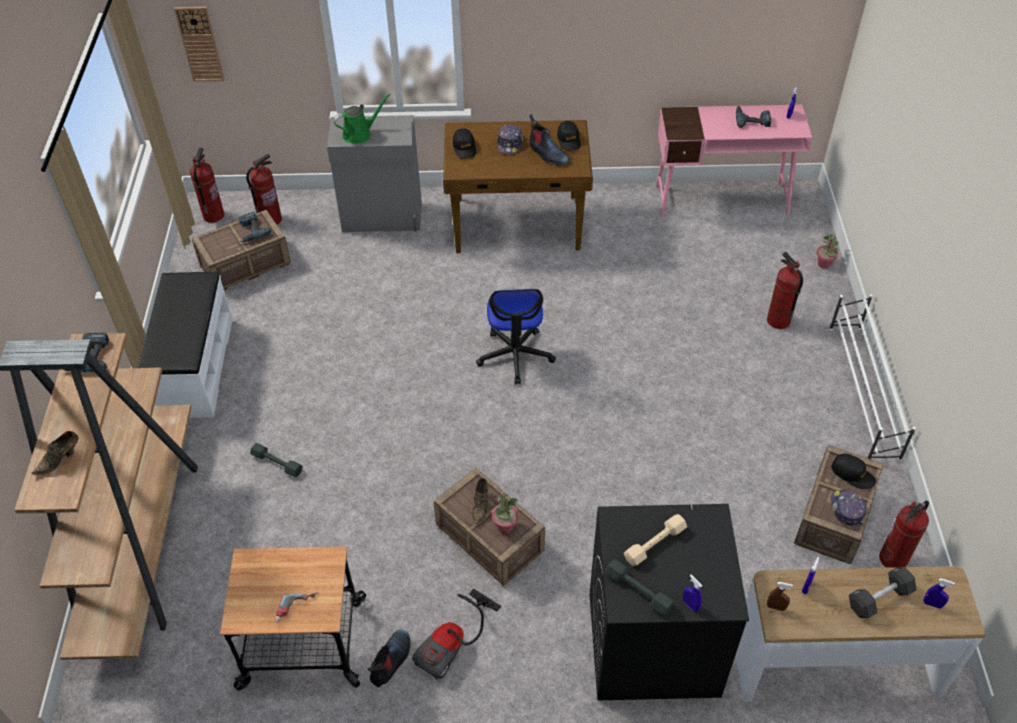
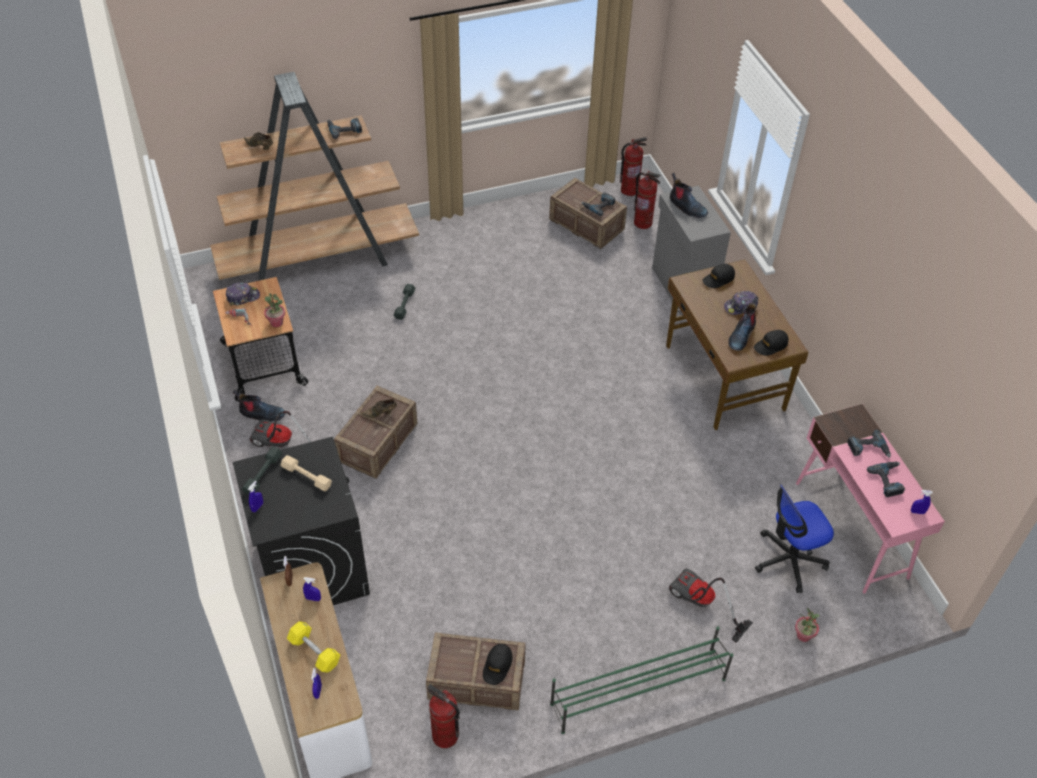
camera: 70 degrees right, 0 degrees up
(194, 367) = (473, 233): white bench -> none
(200, 44) = (682, 69): wall clock -> none
(359, 134) = (686, 207): green watering can -> boot
(505, 526) = (367, 433): potted plant -> potted plant (277, 322)
(515, 355) = (566, 414): office chair -> office chair (789, 559)
(714, 120) = (868, 449): none -> power drill
(778, 321) = (700, 605): fire extinguisher -> vacuum cleaner
(846, 509) = (456, 665): cap -> cap (243, 297)
(863, 392) = (637, 691): white shoe rack -> green shoe rack
(879, 598) = (314, 652): black dumbbell -> yellow dumbbell

